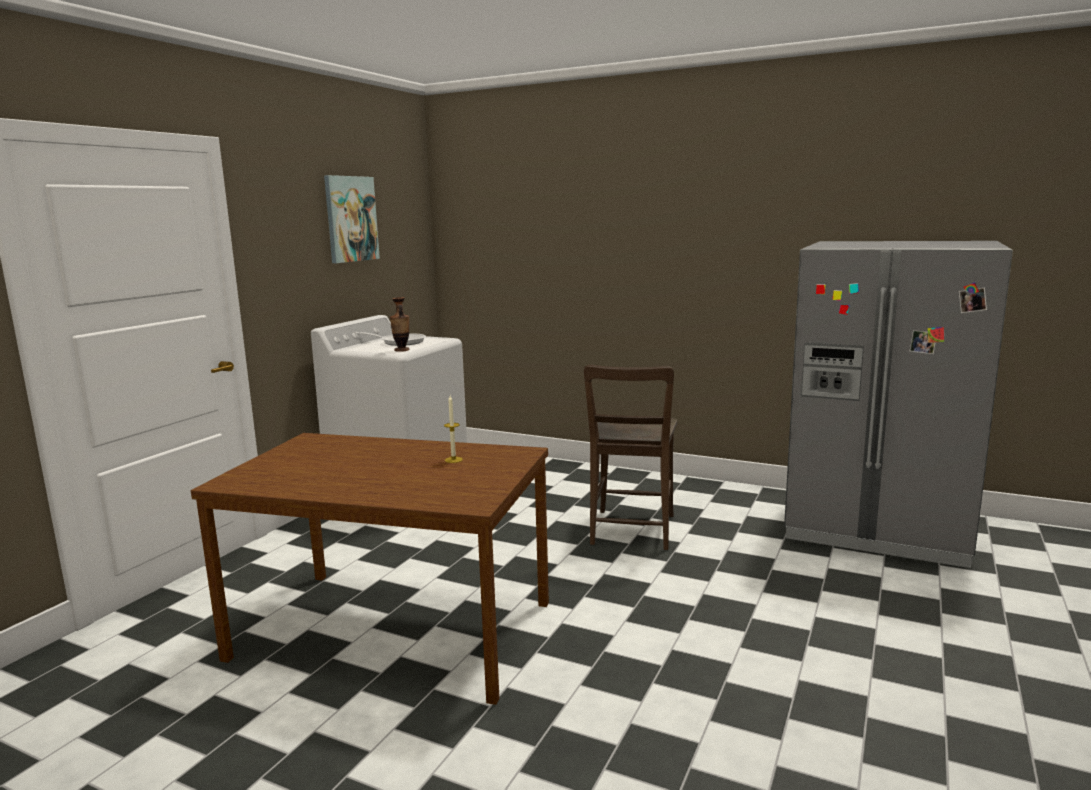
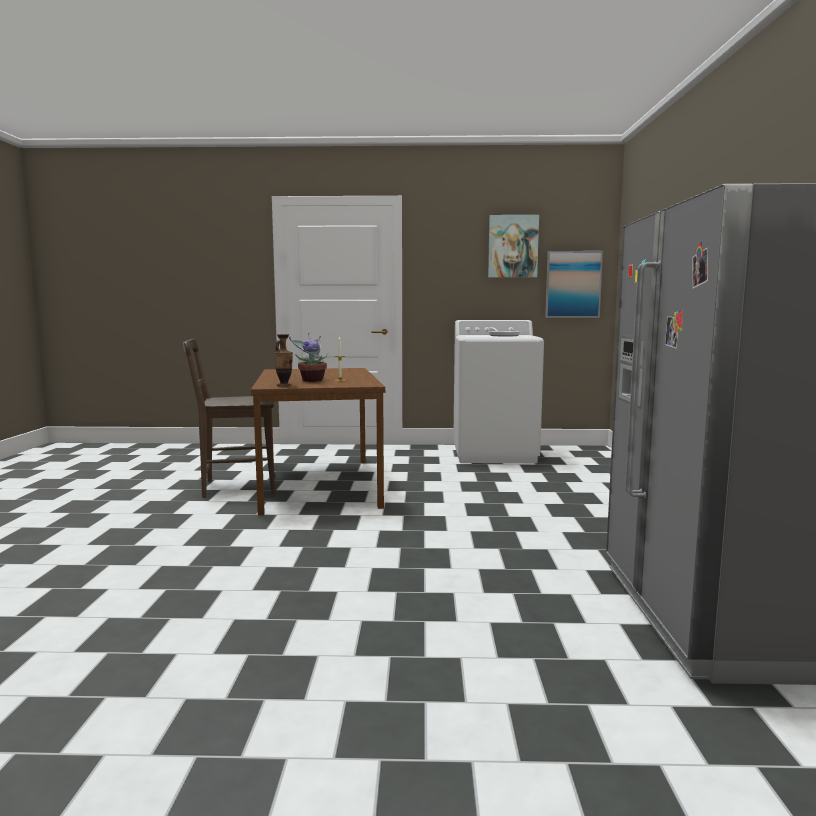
camera: 65 degrees right, 5 degrees down
(401, 350) = (477, 336): vase -> vase (284, 385)
(404, 264) = (573, 284): none -> picture
(432, 473) = (312, 380): none -> potted plant
(631, 532) = (531, 514): brown chair -> brown chair (235, 487)

